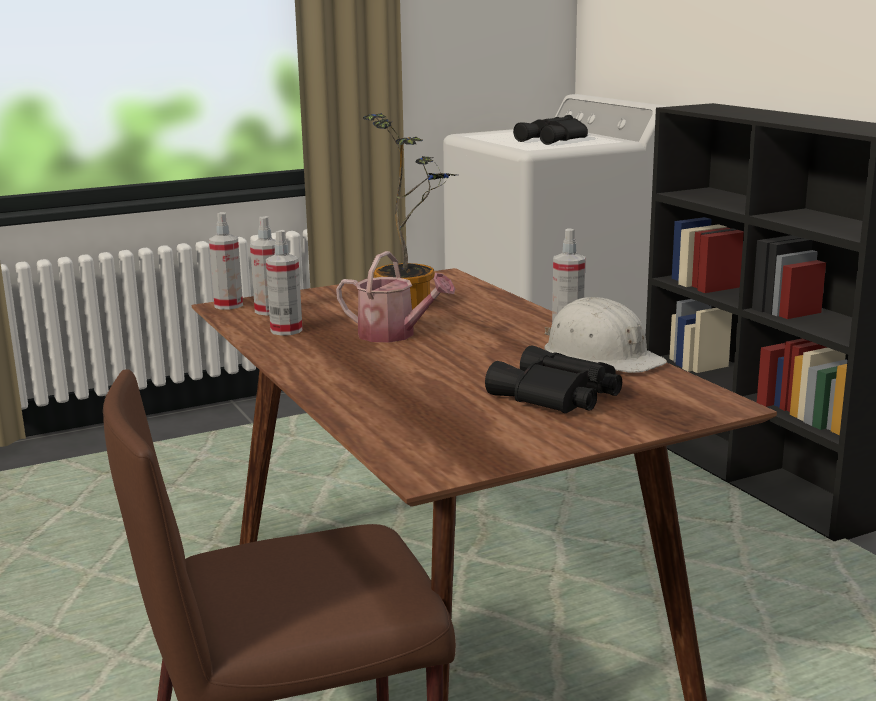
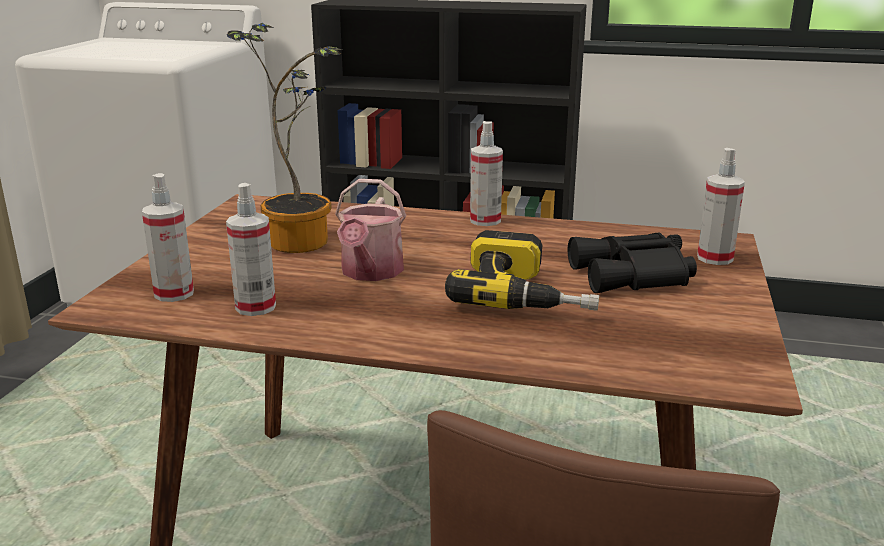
camera: 50 degrees left, 5 degrees up
(228, 305) = (103, 304): spray bottle -> spray bottle (715, 258)
(394, 335) = (370, 272): watering can -> watering can turned 120 degrees clockwise
(447, 378) = (526, 294): none -> power drill
(554, 140) = (160, 49): black binoculars -> none
(601, 356) = (565, 233): white hard hat -> none

